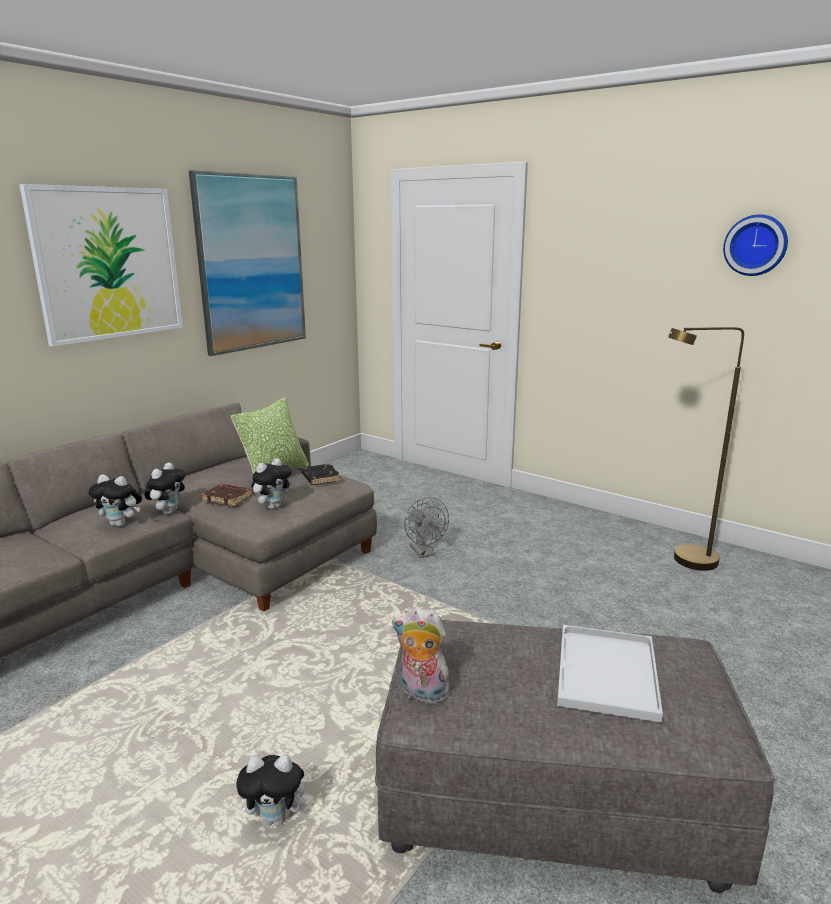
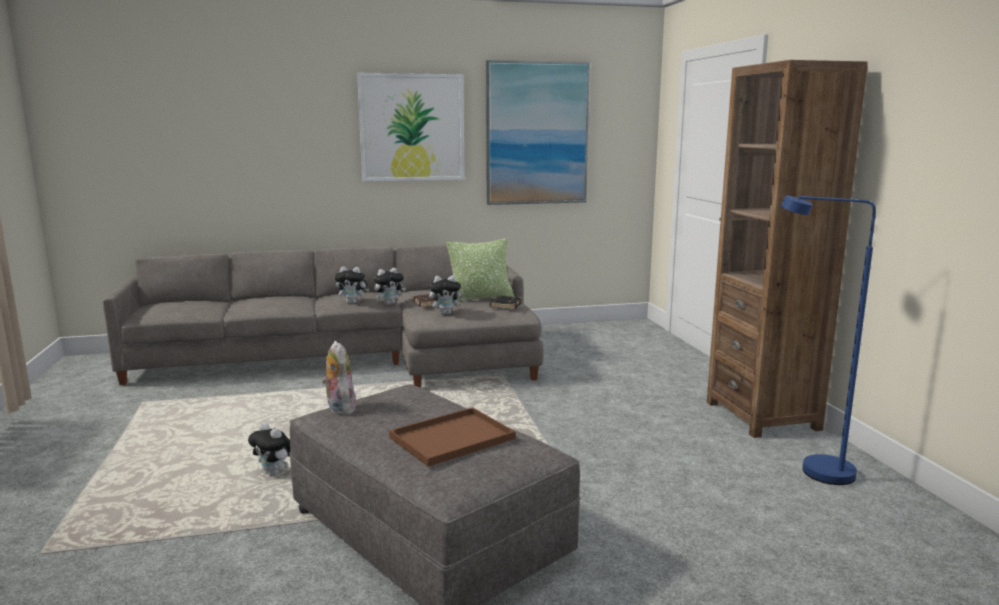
camera: 40 degrees right, 5 degrees down
(121, 524) = (353, 302): plush toy -> plush toy turned 45 degrees counterclockwise
(425, 553) = (575, 392): grey fan -> none
(587, 524) = (762, 416): none -> brown bookcase
(608, 674) = (451, 439): white tray -> brown tray
(685, 561) = (813, 470): brown floor lamp -> blue floor lamp
(756, 245) = (937, 109): wall clock -> none

